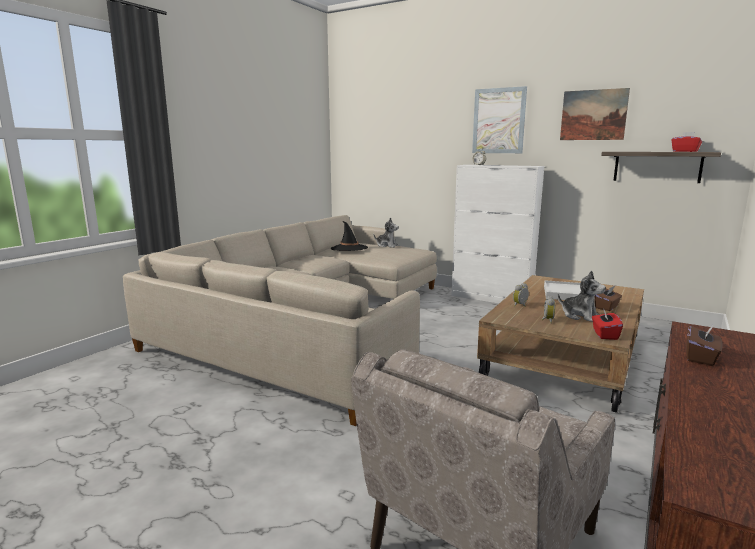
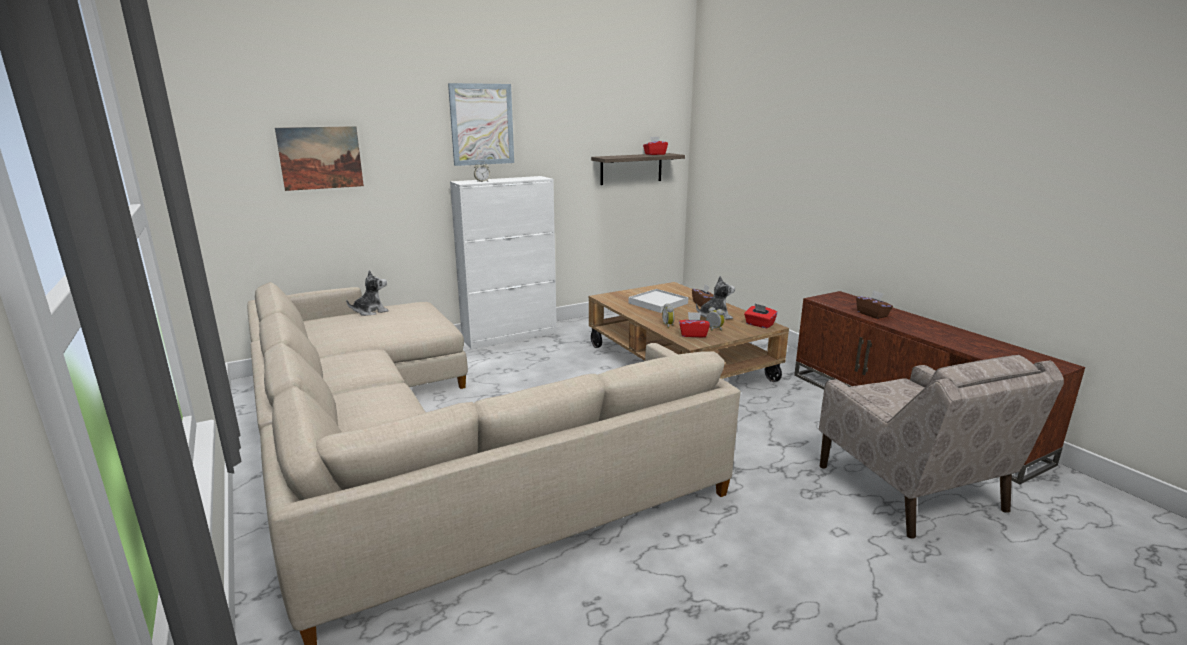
camera: 60 degrees left, 5 degrees up
(349, 248) = (346, 331): black hat -> none
(517, 316) = (693, 334): none -> red tissue box
(593, 115) = (577, 119): picture -> picture (320, 158)

